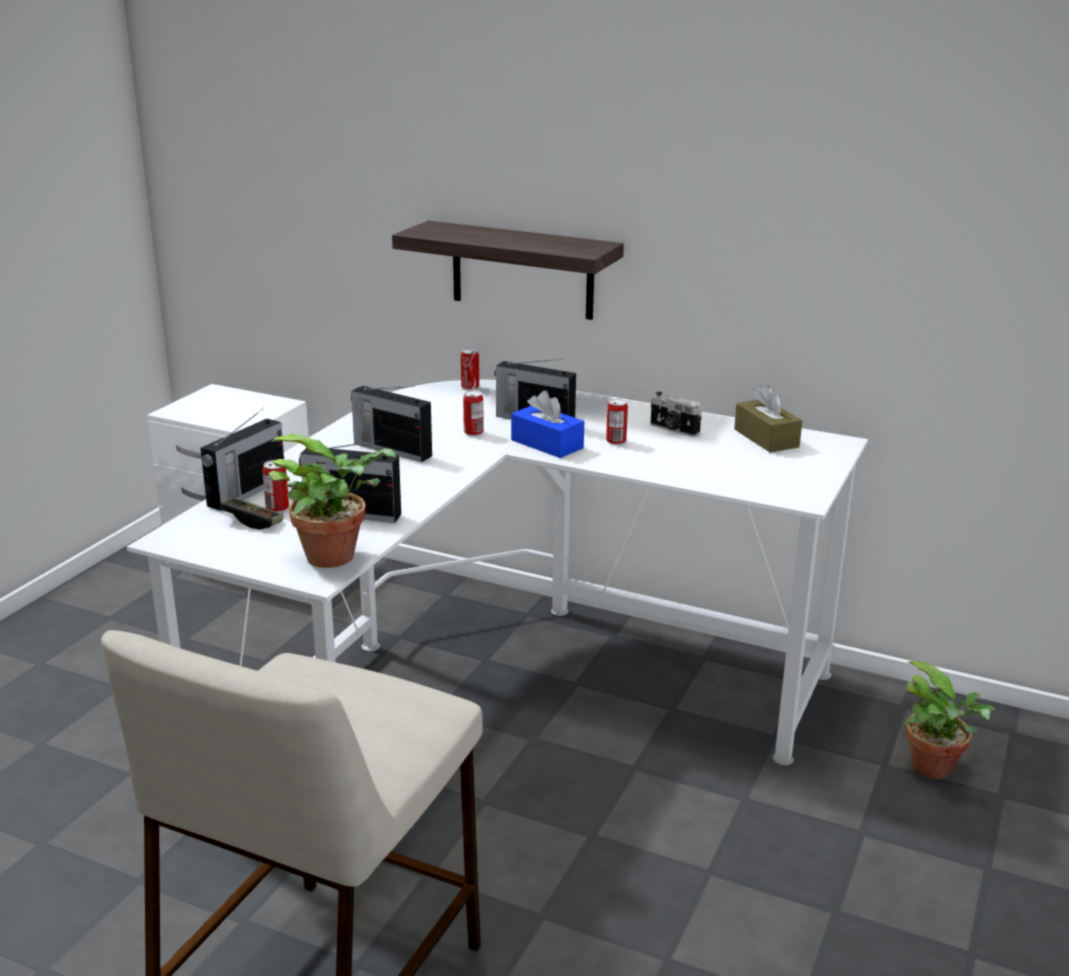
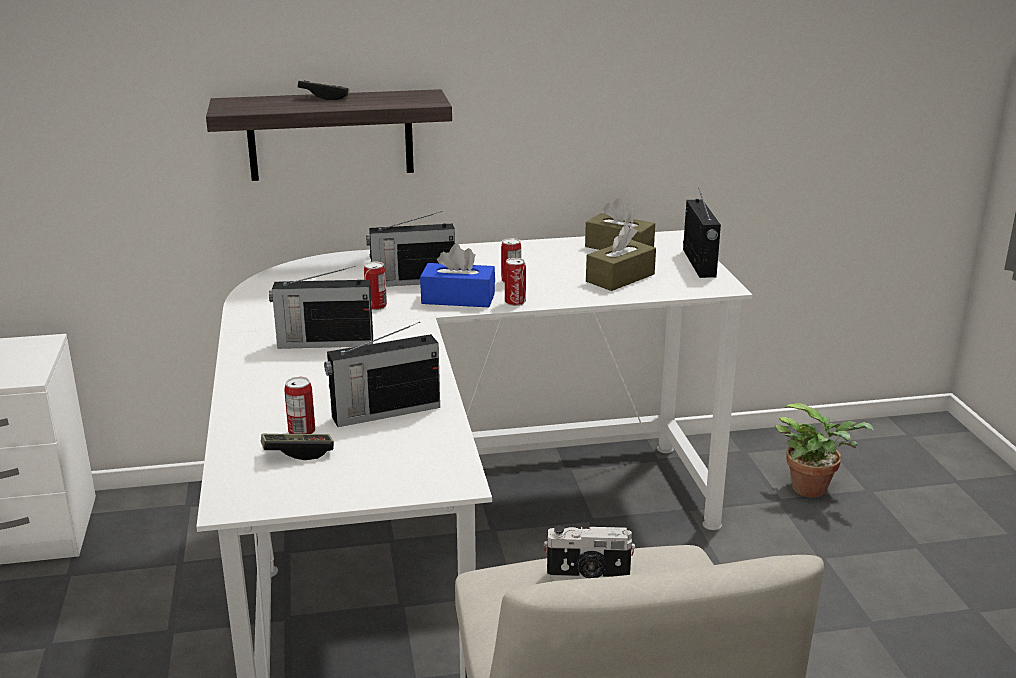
camera: 35 degrees left, 0 degrees up
(245, 492) = (241, 428): radio -> radio (699, 263)
(337, 556) = (439, 456): potted plant -> none
(470, 387) = (304, 267): can -> can (515, 302)
(510, 234) = (324, 97): none -> game controller
(673, 430) = (540, 259): camera -> camera (588, 575)
(718, 465) = (620, 278): none -> brown tissue box

